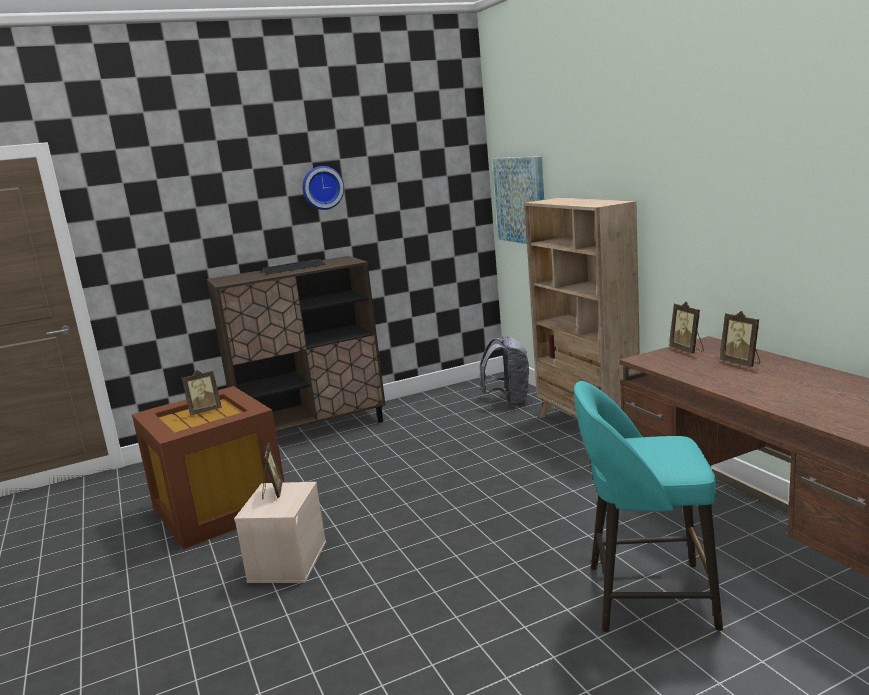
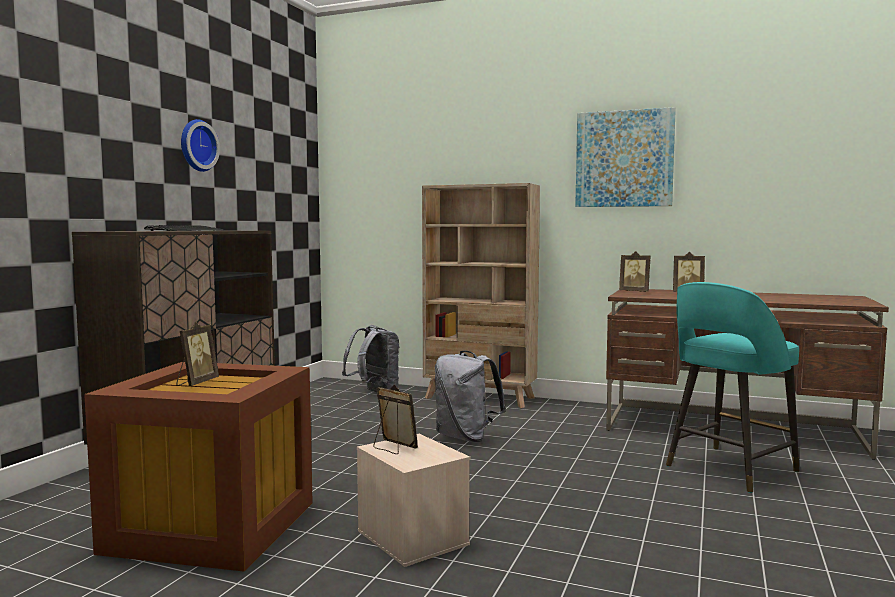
camera: 45 degrees left, 10 degrees down
(486, 475) = (466, 437): none -> grey backpack
(521, 200) = (372, 194): picture -> picture (624, 159)

